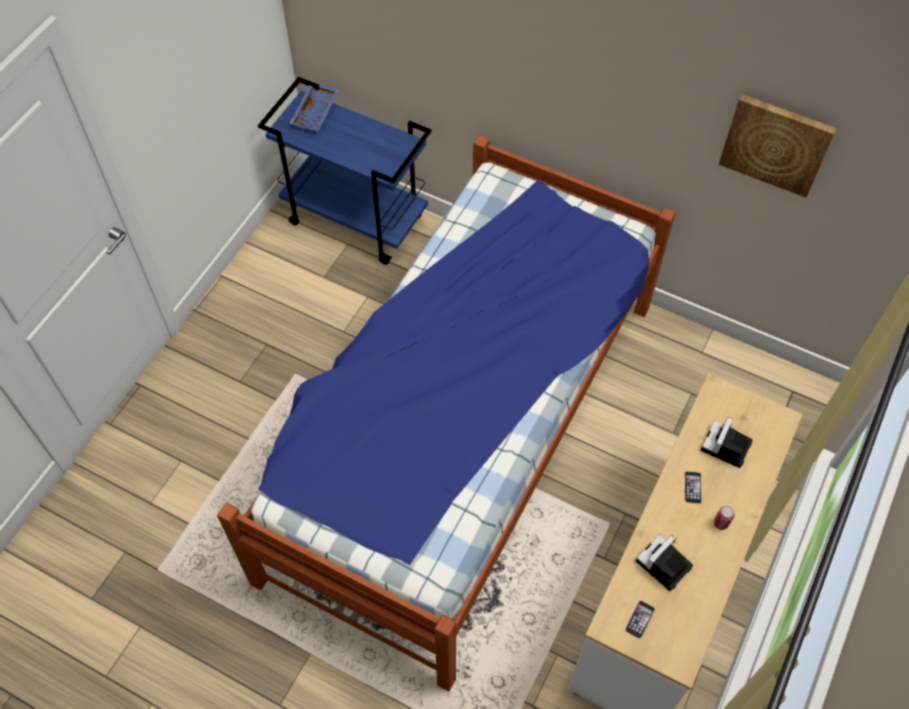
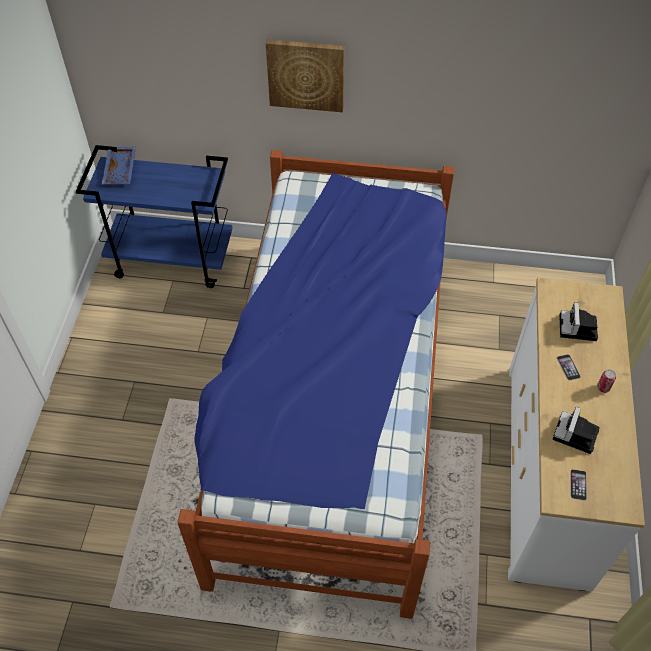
camera: 20 degrees left, 5 degrees down
(776, 144) = (533, 80): picture -> picture (306, 74)

